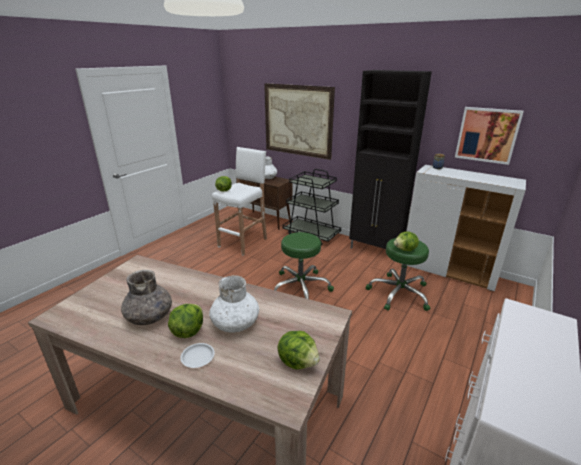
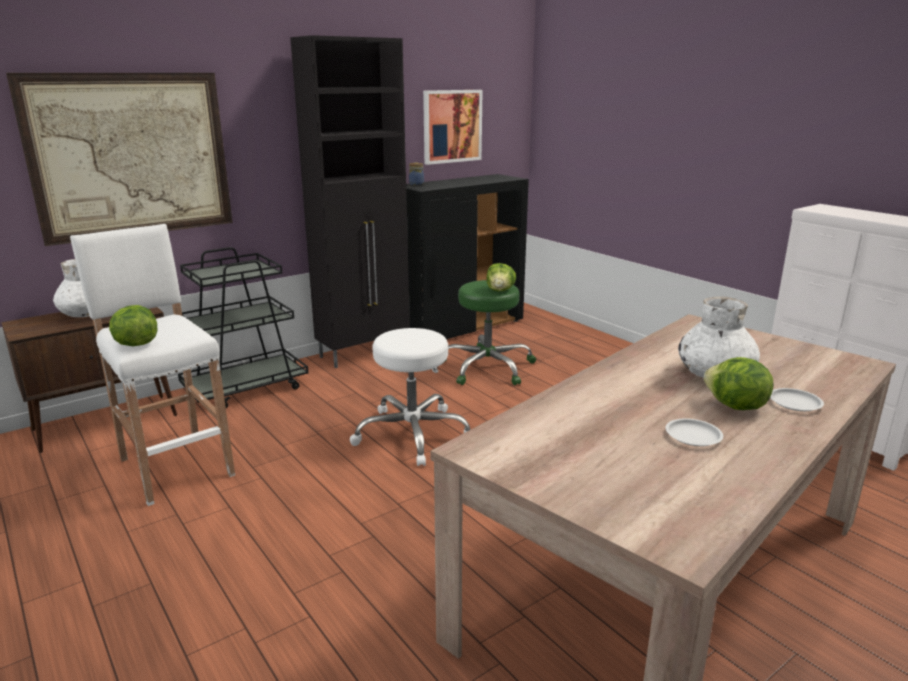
camera: 70 degrees left, 5 degrees down
(150, 316) = (692, 436): grey vase -> white plate
(298, 362) = (791, 350): lettuce -> none
(301, 287) = (413, 434): green stool -> white stool
(448, 271) = (462, 327): white cabinet -> black cabinet

